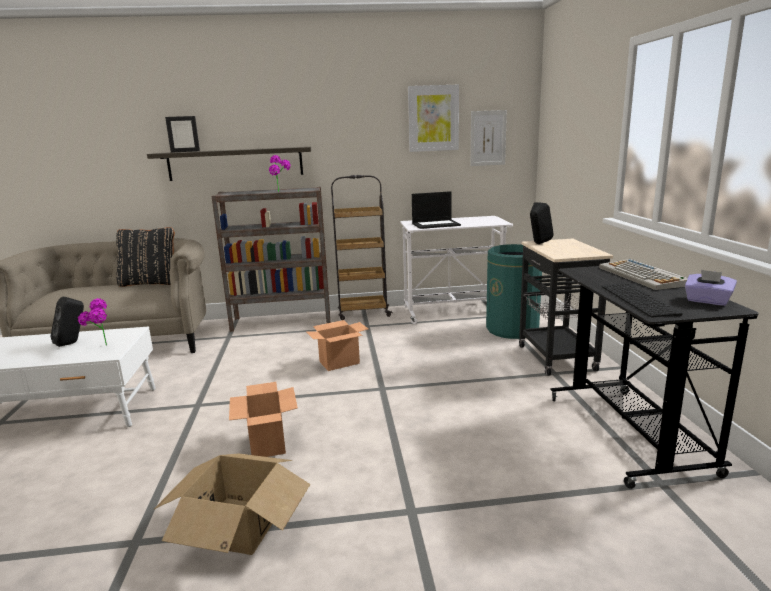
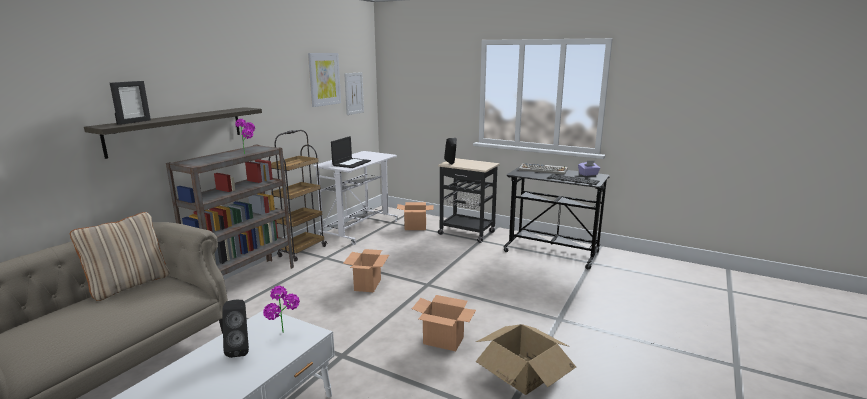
camera: 55 degrees left, 0 degrees up
(150, 283) = (129, 285): black pillow -> beige pillow
(512, 329) = (415, 227): green trash can -> cardboard box

